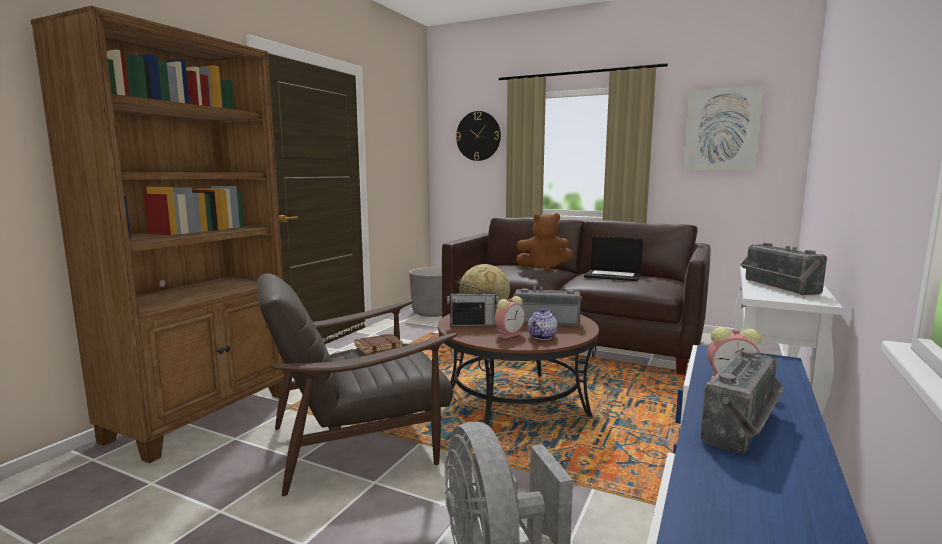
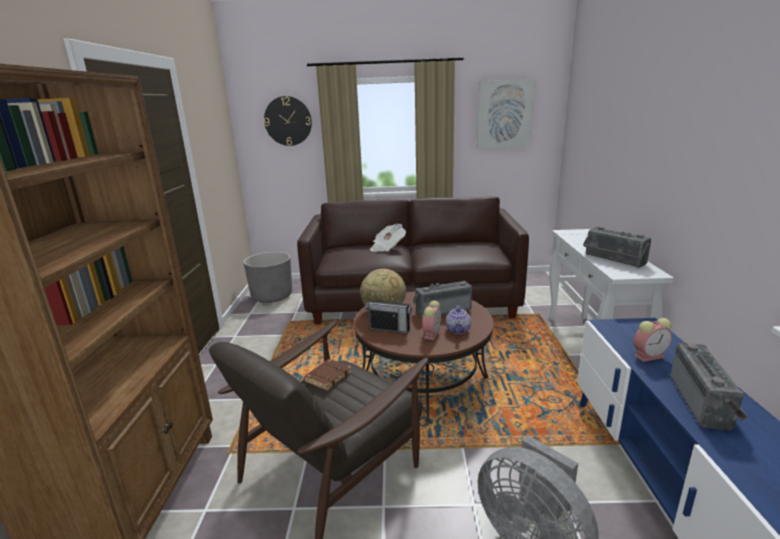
camera: 25 degrees left, 10 degrees up
(472, 324) = (389, 329): radio -> radio turned 45 degrees clockwise
(543, 268) = (387, 247): brown plush toy -> newspaper
(613, 275) = (448, 247): laptop -> none

